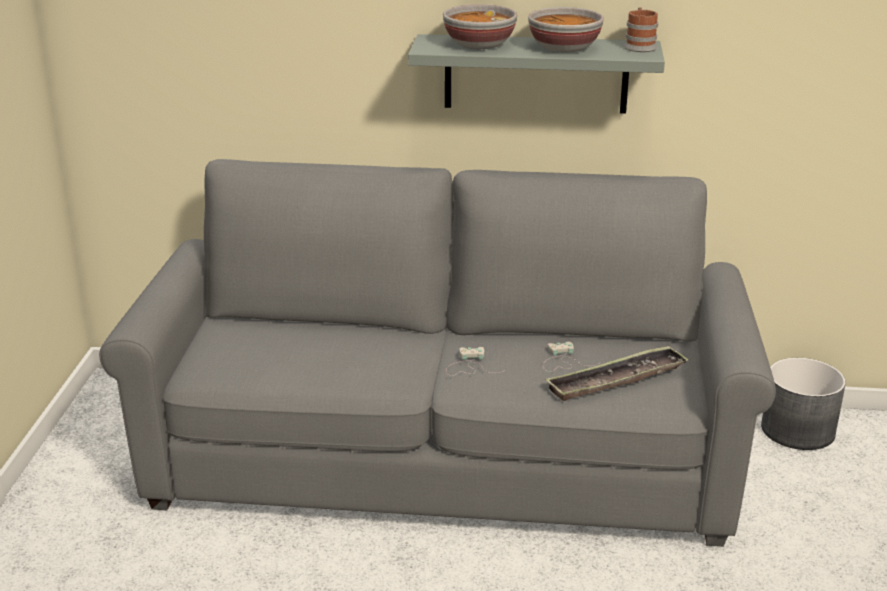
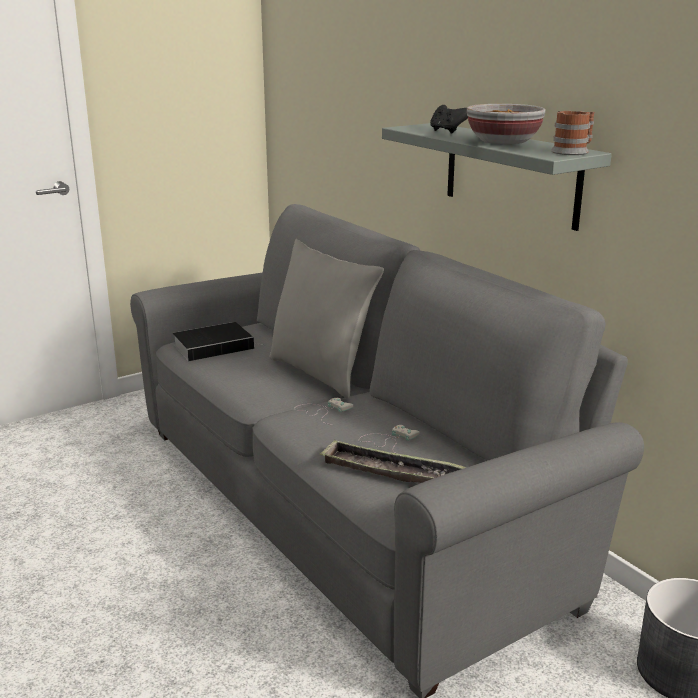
camera: 50 degrees right, 5 degrees down
(234, 361) = (215, 346): none -> book
(388, 336) = (321, 373): none -> grey pillow
(478, 45) = (447, 131): bowl -> black game controller

